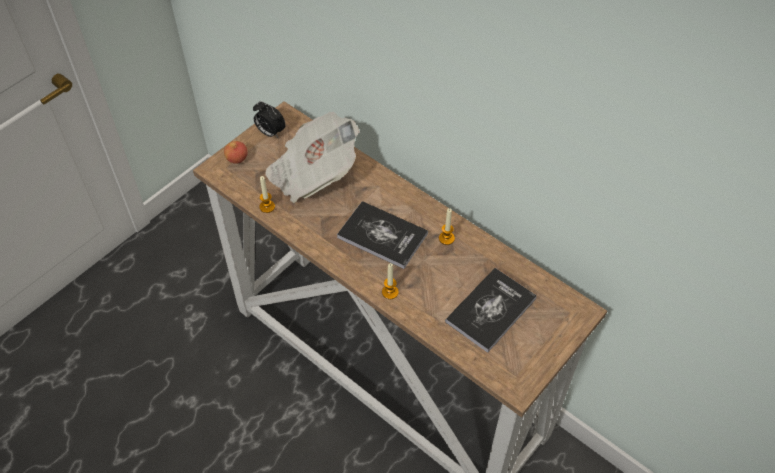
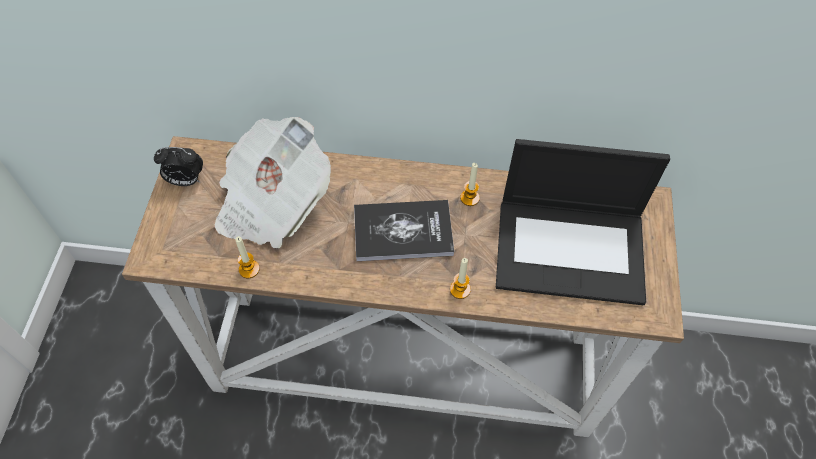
camera: 35 degrees left, 5 degrees up
(237, 159) = (168, 232): apple -> none
(490, 310) = (571, 249): book -> laptop

